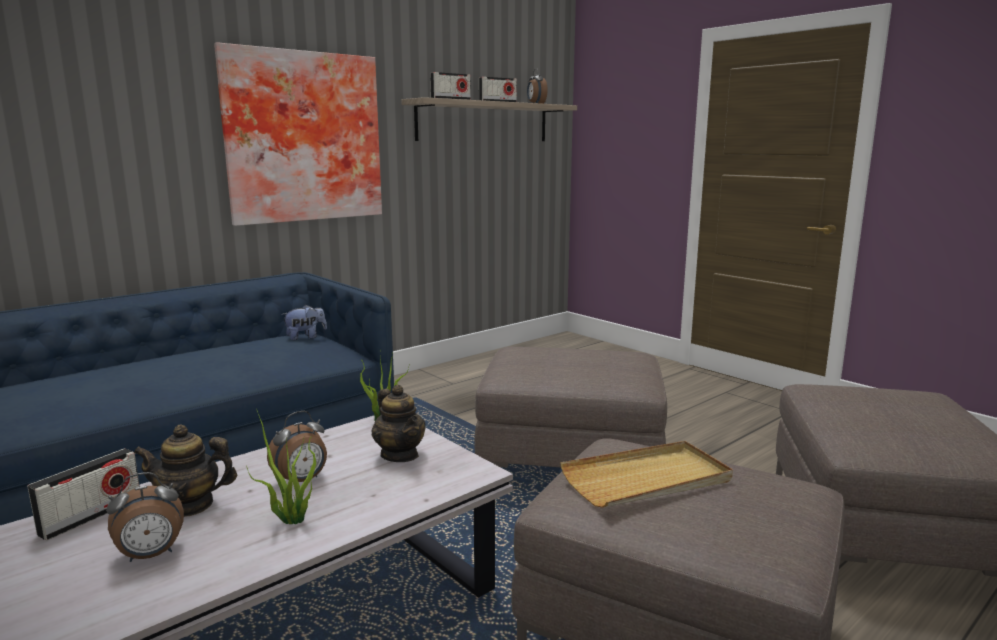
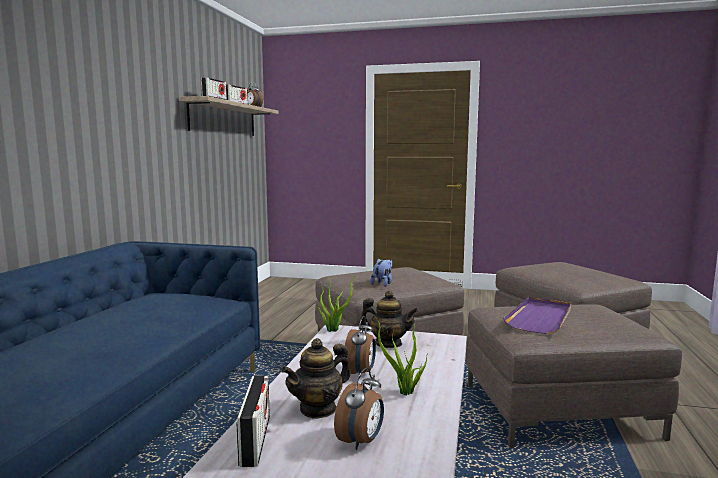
camera: 35 degrees left, 5 degrees down
(302, 137) = (120, 123): picture -> none
(305, 337) = (170, 293): plush toy -> plush toy (383, 284)
(647, 479) = (540, 318): beige tray -> purple tray

